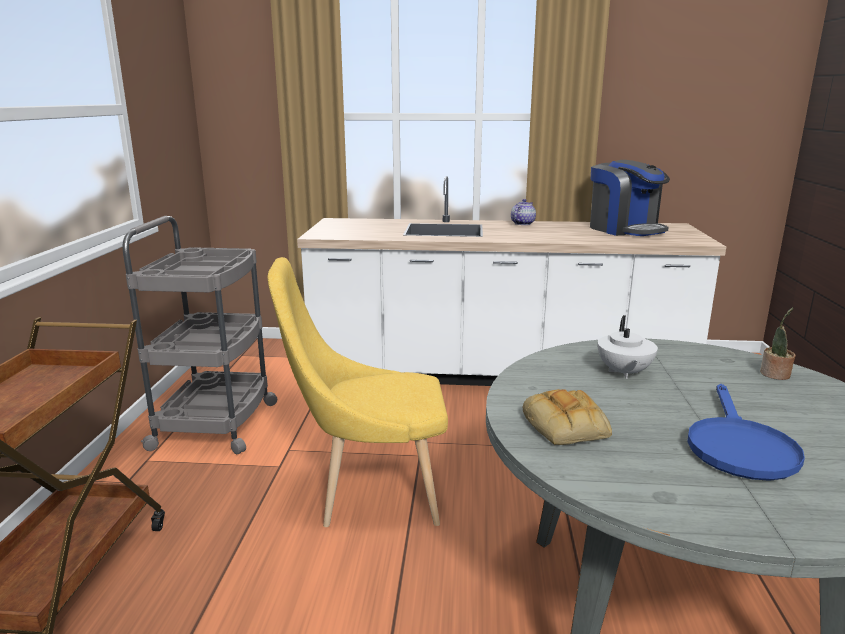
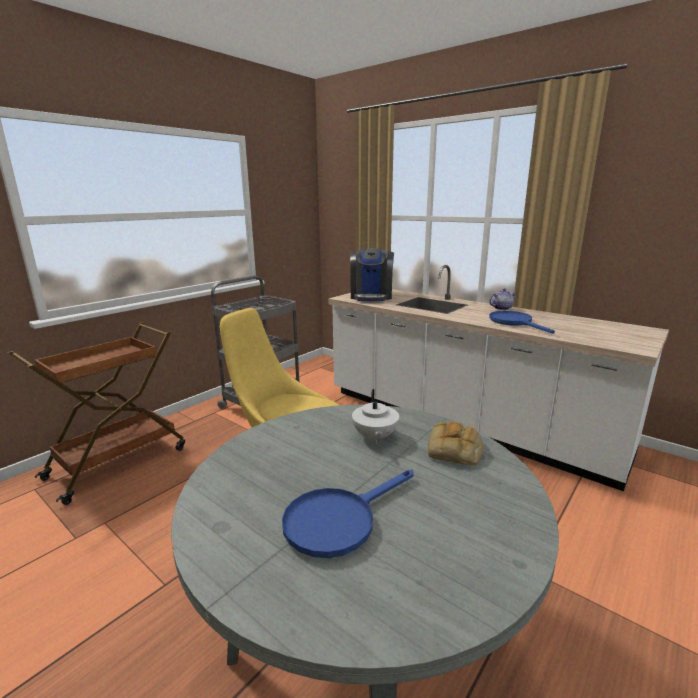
camera: 35 degrees right, 0 degrees up
(564, 235) = (515, 322): none -> blue frying pan
(567, 427) = (263, 458): bread -> bread (455, 450)
(623, 372) = (374, 437): white teapot -> white teapot turned 45 degrees counterclockwise
(625, 229) = (583, 326): coffee machine -> coffee machine (371, 296)
(775, 375) = (495, 482): potted plant -> none

